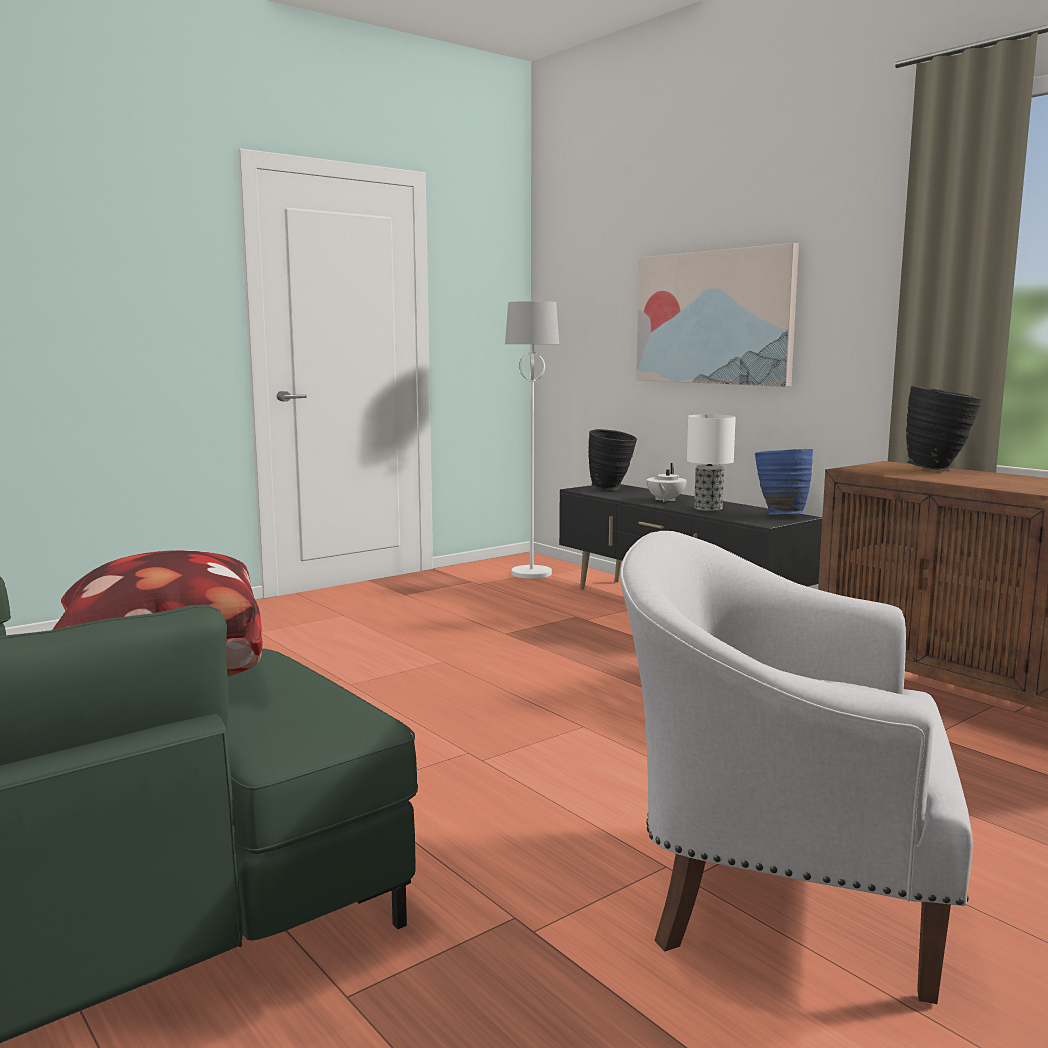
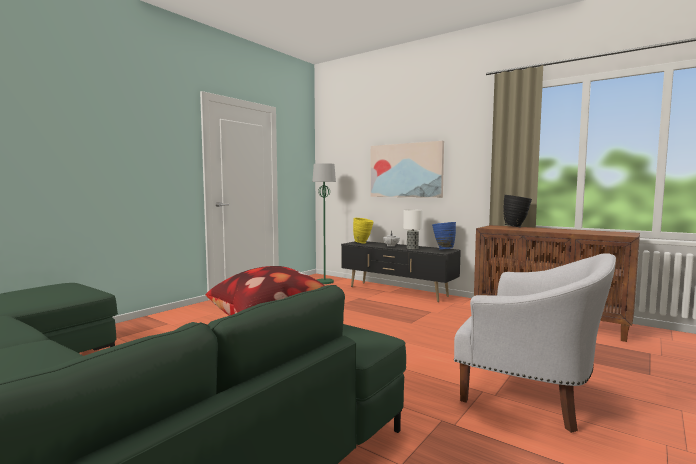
camera: 15 degrees left, 5 degrees down
(532, 573) = (324, 282): white floor lamp -> green floor lamp
(612, 489) = (363, 243): black vase -> yellow vase
(776, 891) = (531, 395): white armchair -> white armchair turned 150 degrees counterclockwise

